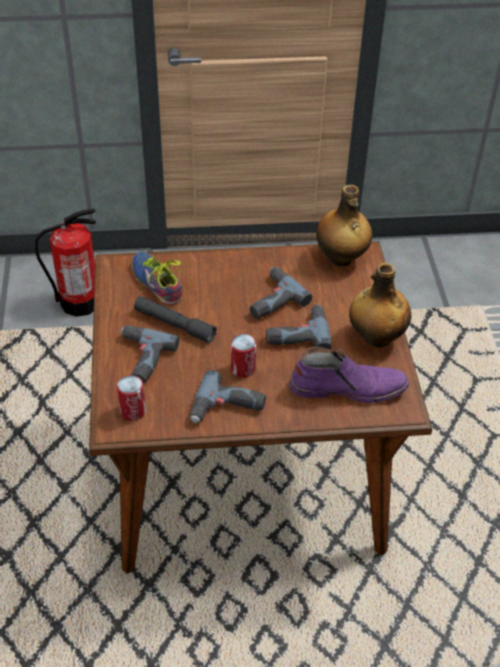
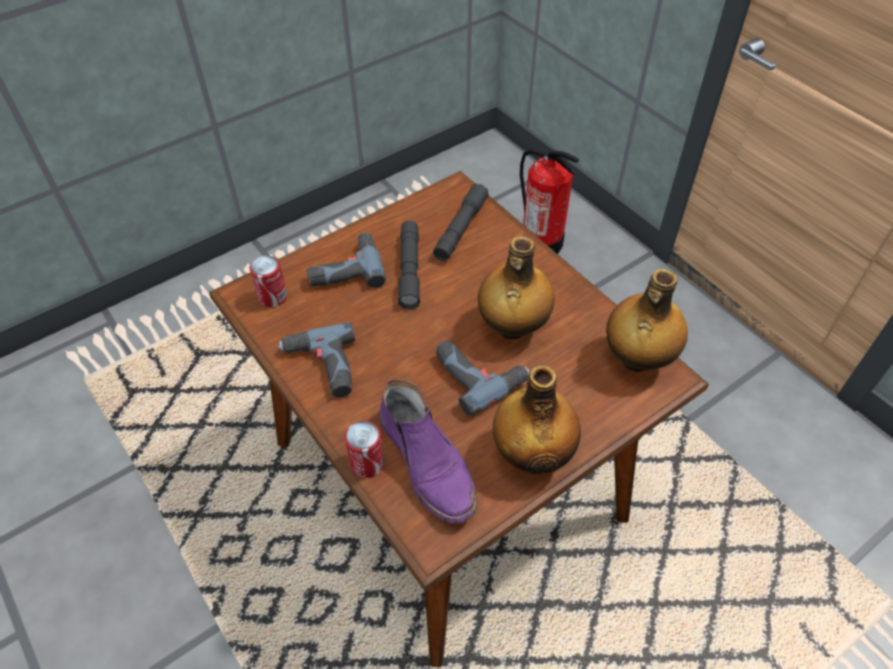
camera: 60 degrees right, 5 degrees up
(159, 281) = (460, 229): shoe -> grey flashlight
(243, 369) = (388, 353): can -> can (367, 463)
(271, 299) = (512, 327): power drill -> bottle

